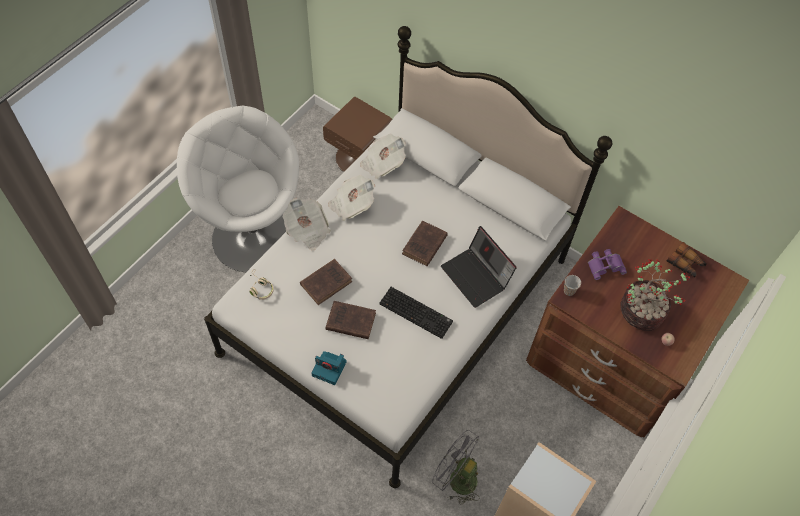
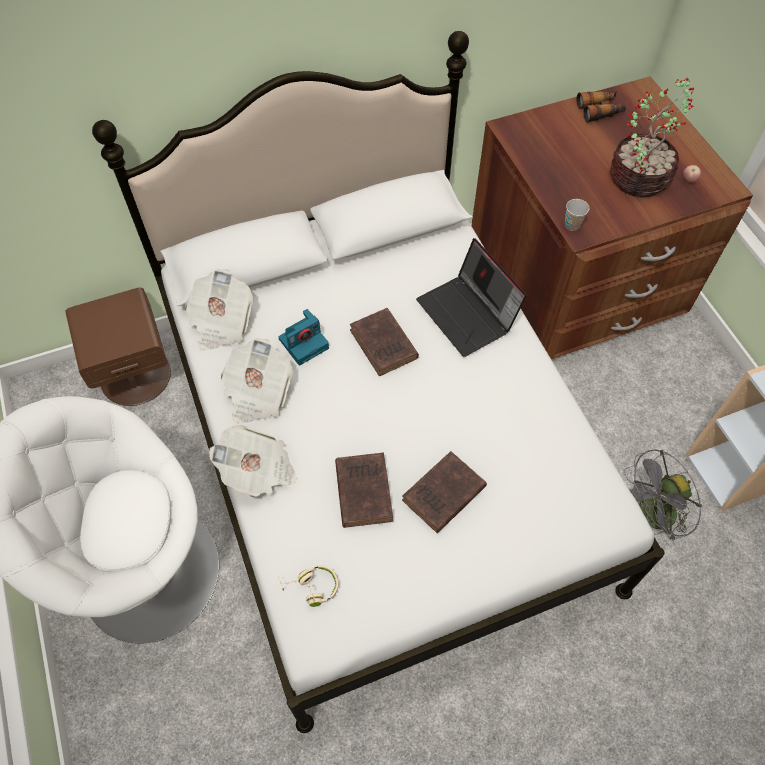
camera: 55 degrees left, 0 degrees up
(330, 368) = (502, 560): camera -> camera (304, 342)
(417, 312) = (479, 406): keyboard -> none
(476, 276) = (468, 315): laptop -> laptop turned 60 degrees clockwise
(605, 265) = (558, 175): purple binoculars -> none

